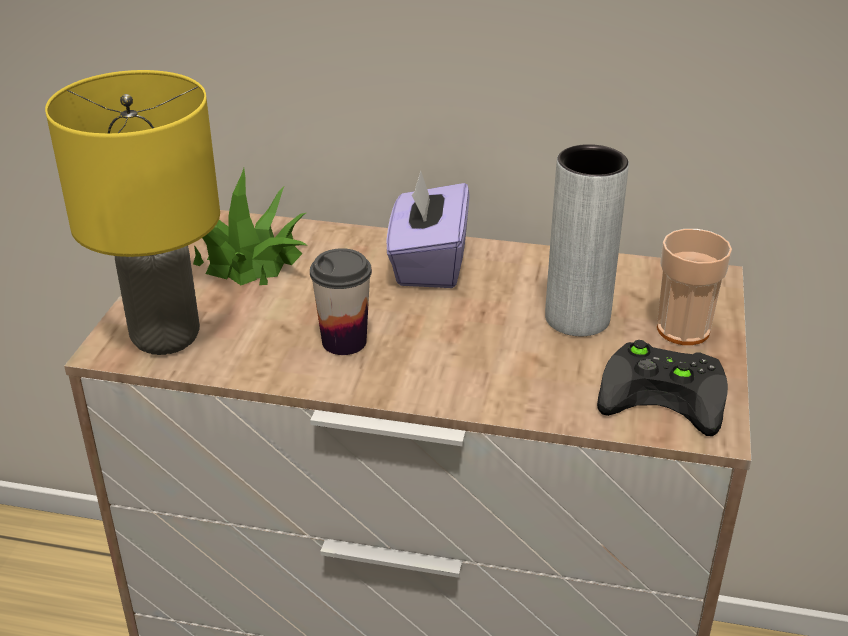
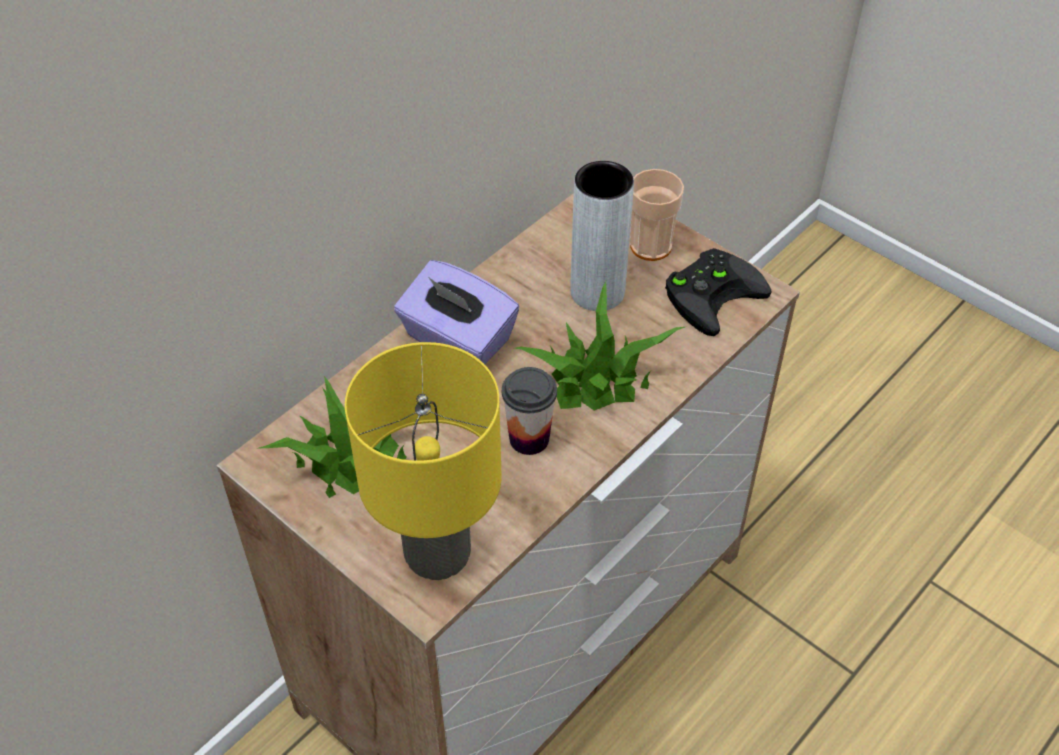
camera: 60 degrees left, 15 degrees up
(461, 356) = (597, 378): none -> potted plant

